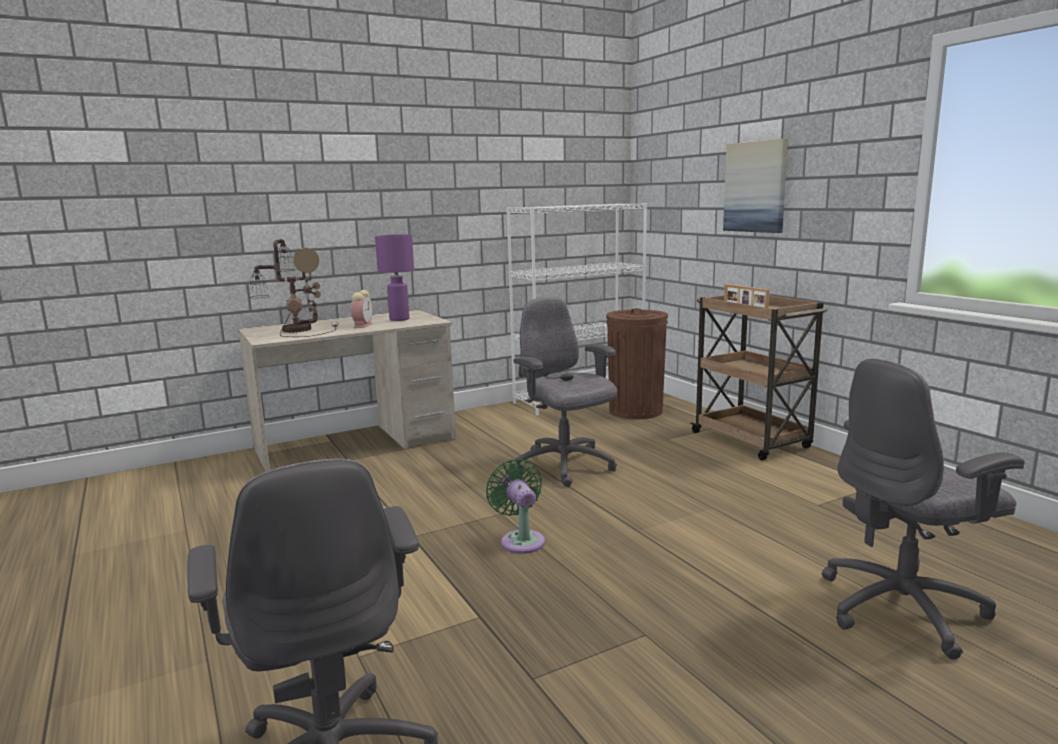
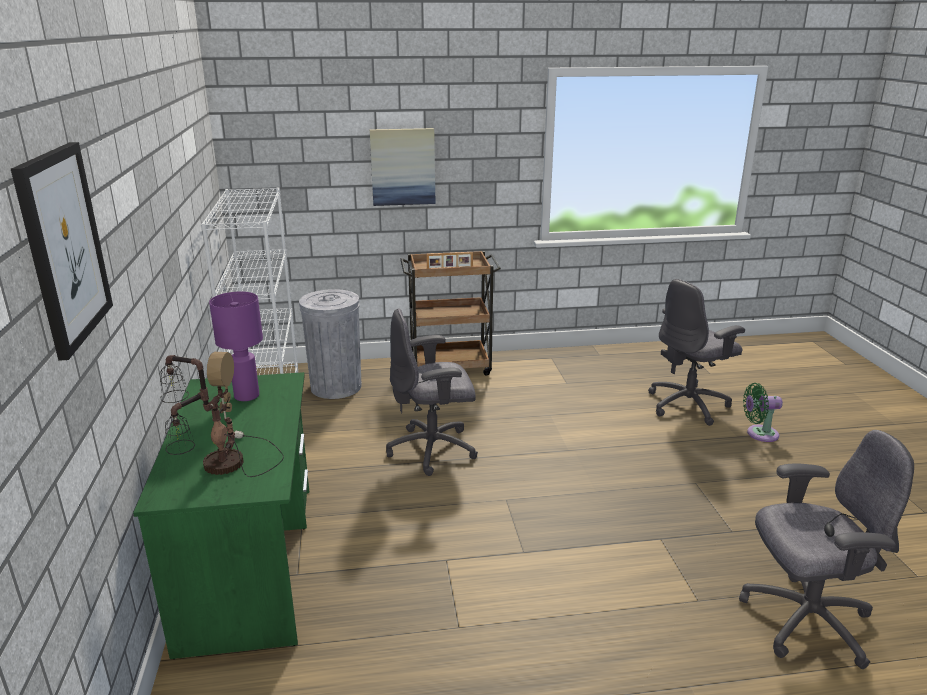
camera: 70 degrees left, 10 degrees up
(211, 145) = (64, 247): none -> picture
(356, 444) = (251, 563): beige desk -> green desk
(363, 325) = (255, 420): alarm clock -> none
(521, 540) = (558, 499): green fan -> green fan (759, 434)
(635, 411) = (336, 387): brown trash can -> grey trash can
(904, 609) = (689, 405): grey office chair -> grey office chair turned 60 degrees clockwise

